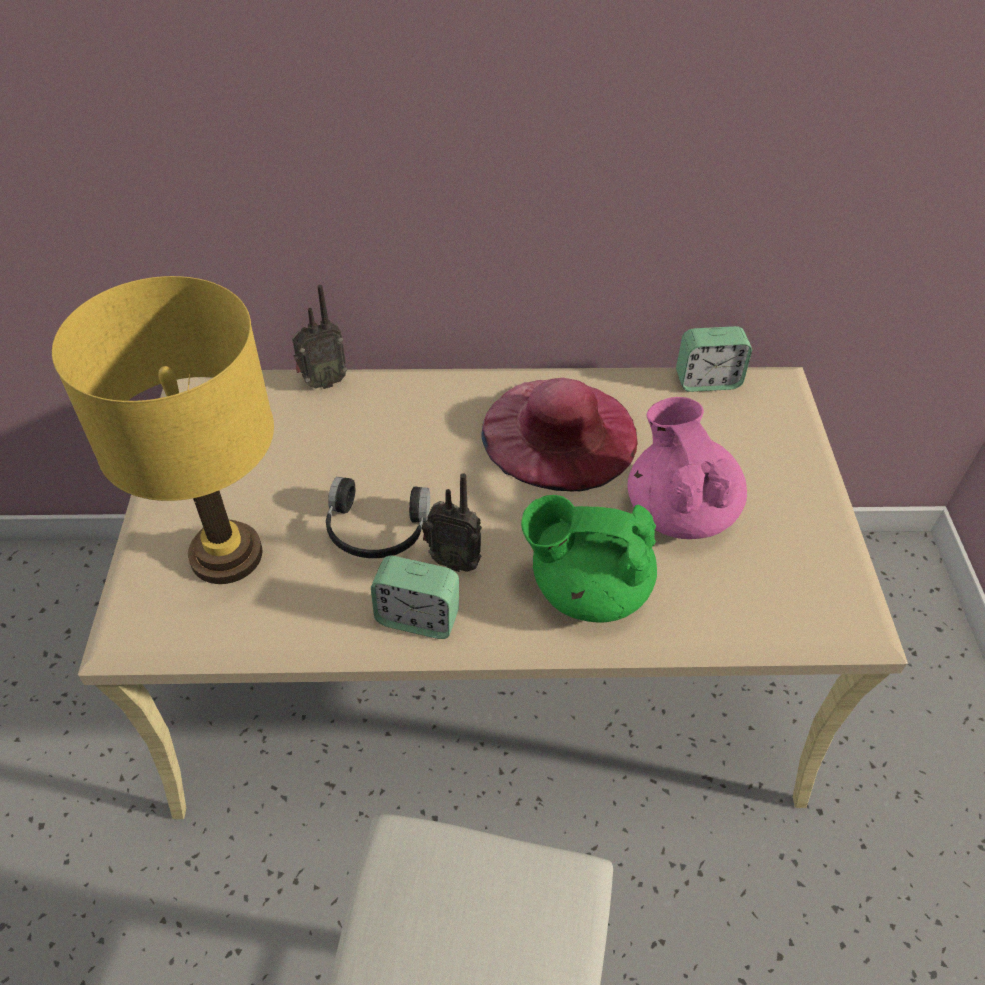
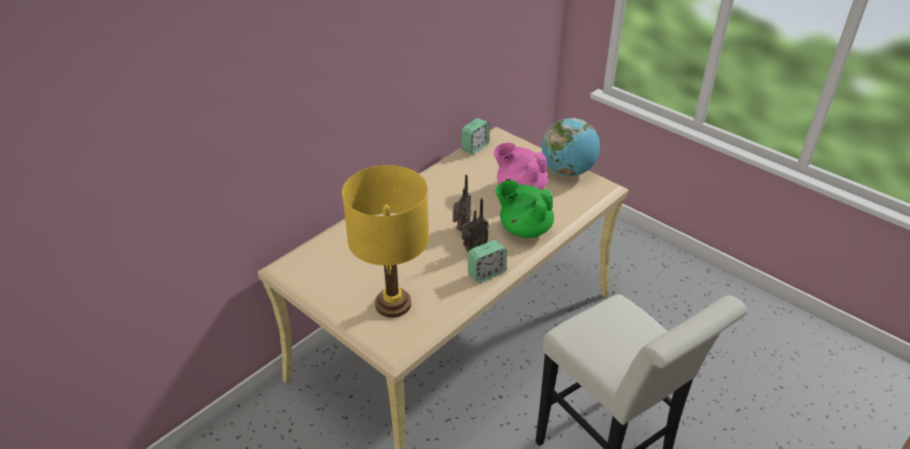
camera: 45 degrees left, 10 degrees down
(322, 382) = (337, 231): radio -> radio (461, 229)
(376, 531) = (434, 261): black headphones -> none
(559, 433) = (450, 192): pink hat -> none
(587, 588) = (524, 229): green teapot -> green teapot turned 60 degrees clockwise
(819, 537) = (568, 171): none -> globe

